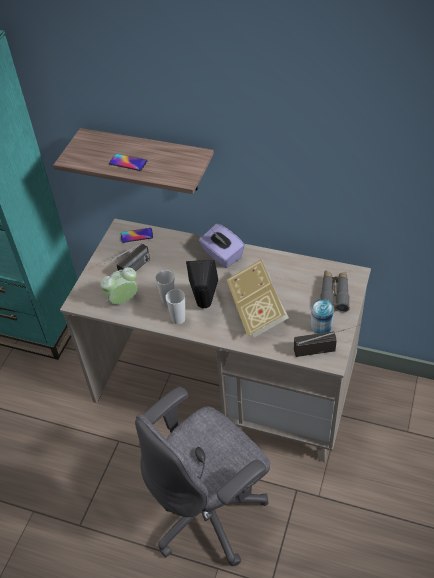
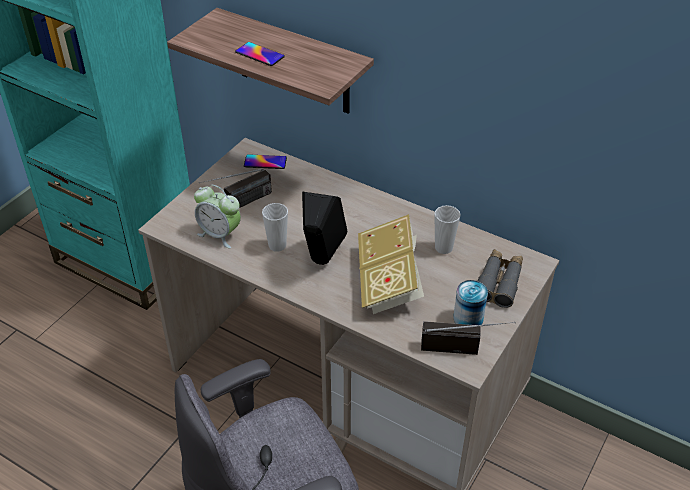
camera: 10 degrees right, 5 degrees down
(123, 300) = (220, 234): alarm clock -> alarm clock turned 135 degrees counterclockwise
(178, 319) = (282, 271): cup -> cup (443, 248)
(222, 255) = (365, 206): purple tissue box -> none

